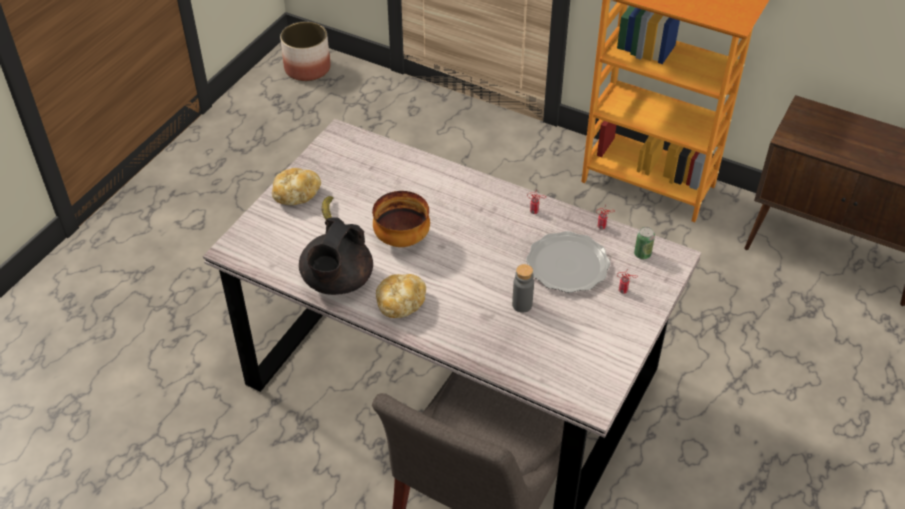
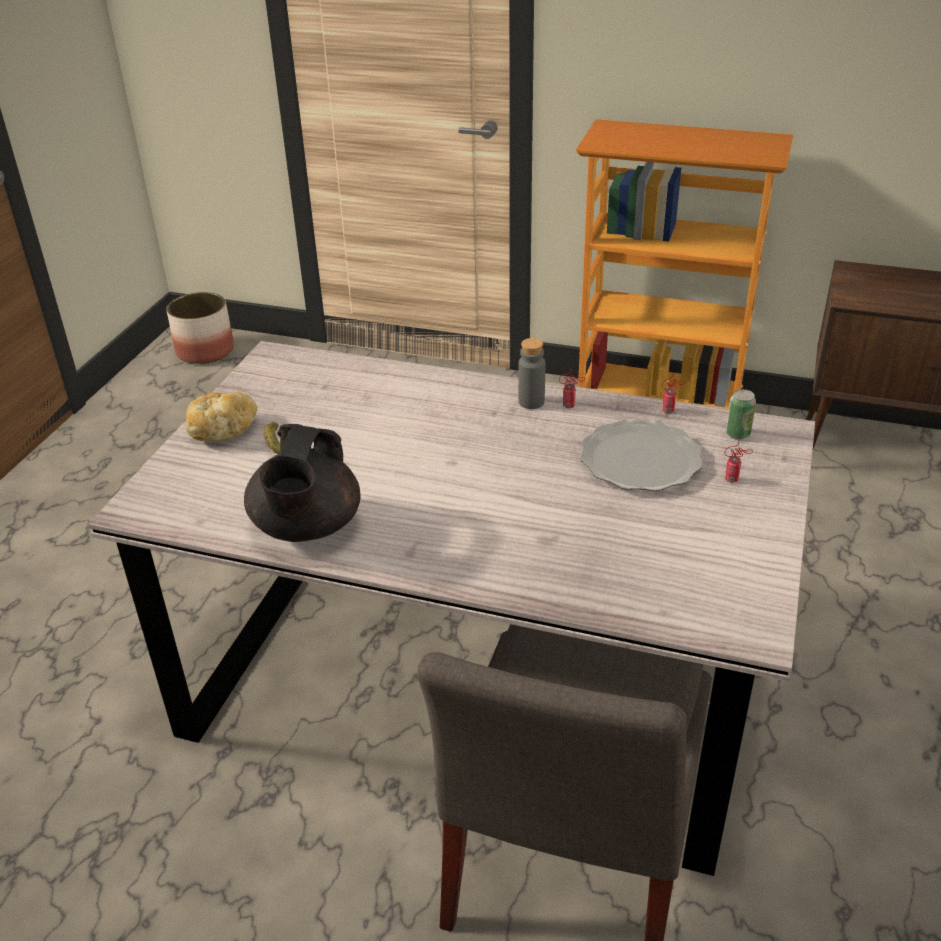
camera: 10 degrees left, 10 degrees down
(401, 238) = (390, 461): bowl -> none
(401, 303) = (412, 542): bread -> none
(522, 305) = (594, 517): grey bottle -> grey bottle (531, 402)

